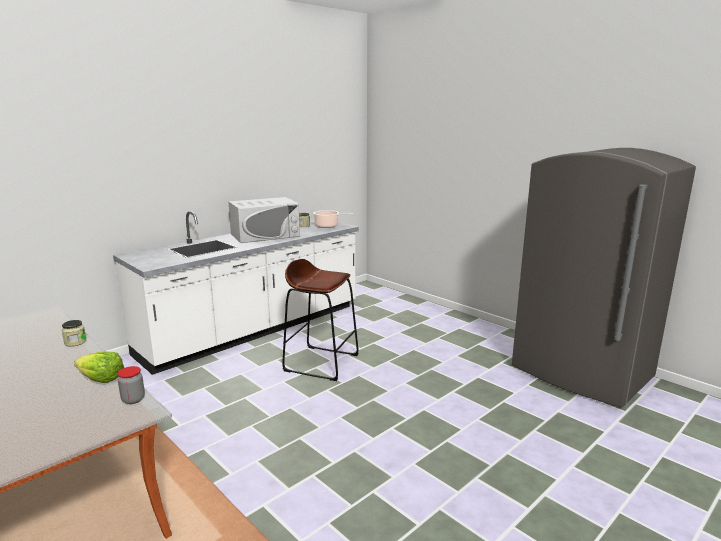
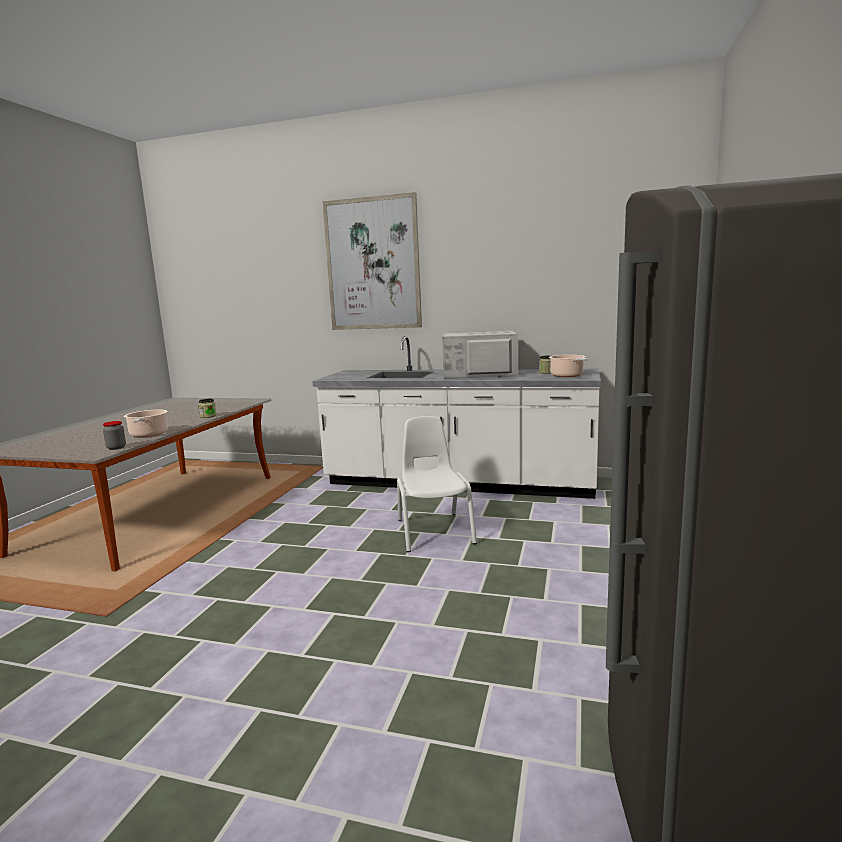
camera: 60 degrees right, 5 degrees down
(101, 379) = (148, 435): lettuce -> cooking pot
(137, 140) = (373, 264): none -> picture
(265, 235) = (479, 374): white microwave -> white microwave turned 150 degrees clockwise
(321, 362) = (434, 531): brown stool -> white chair

